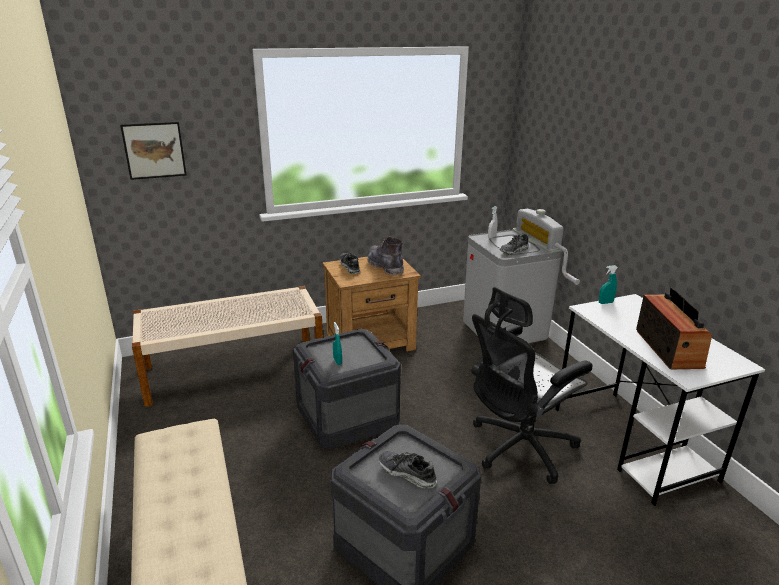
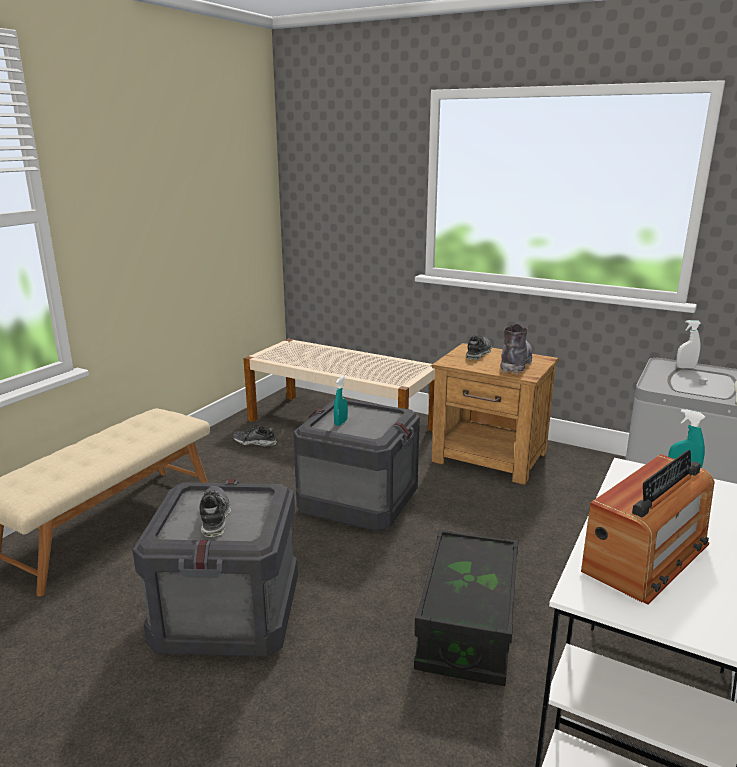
camera: 50 degrees right, 5 degrees down
(154, 150) = (334, 191): picture -> none
(514, 251) = (681, 387): shoe -> shoe (255, 442)
(518, 449) = (467, 628): office chair -> black storage box

